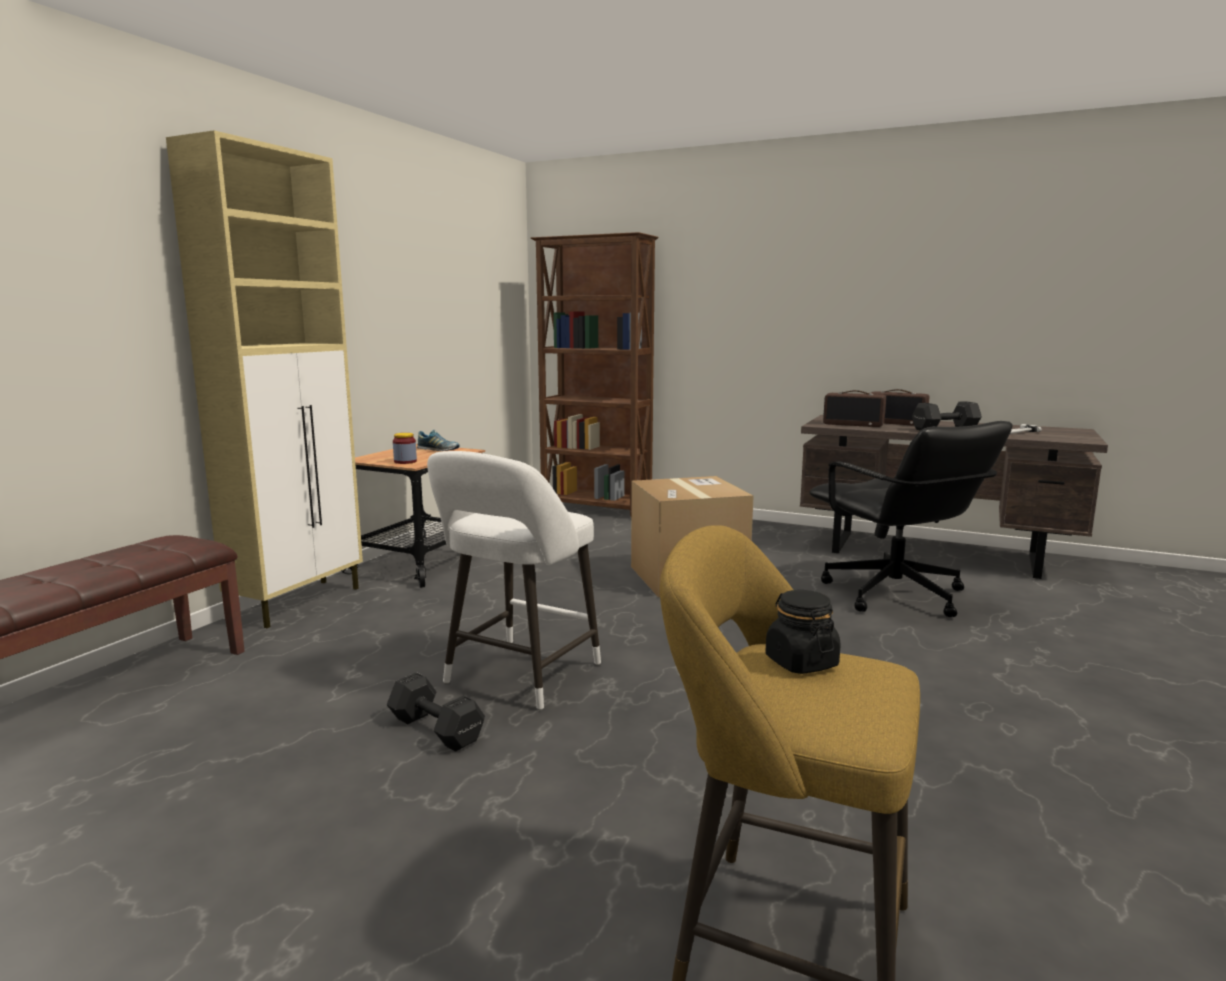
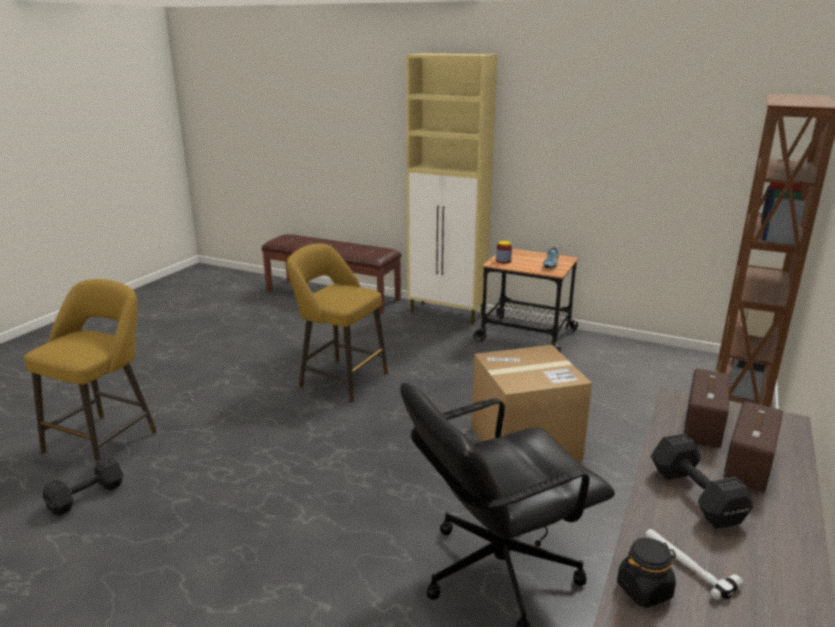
camera: 90 degrees right, 10 degrees up
(435, 728) = (290, 363): black dumbbell -> black dumbbell (88, 496)
(518, 677) = (339, 379): white stool -> yellow stool
(801, 662) = (94, 342): black jar -> black jar (644, 590)

